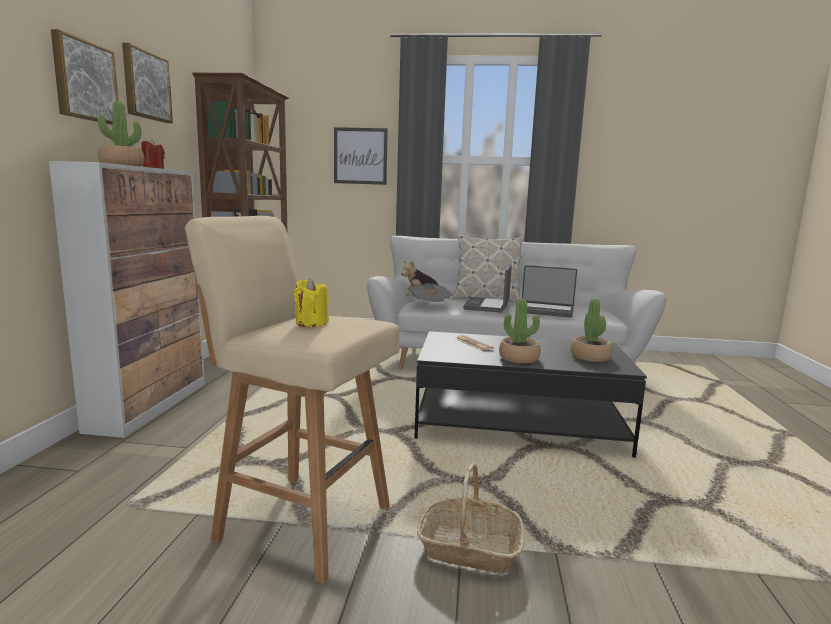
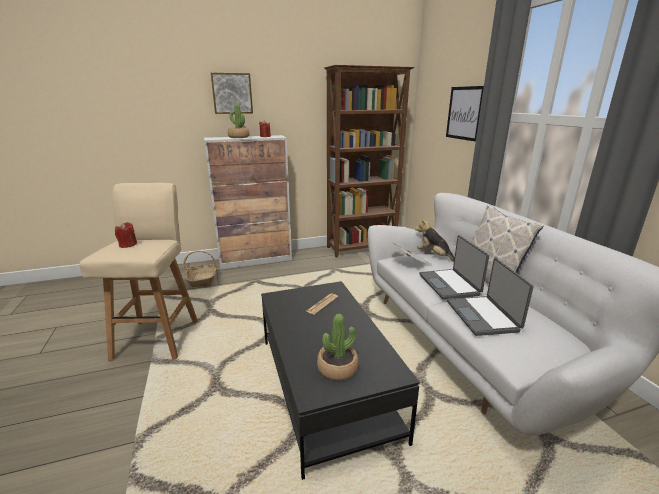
camera: 65 degrees right, 10 degrees up
(145, 85) = (281, 85): picture -> none
(311, 323) = (128, 245): yellow candle -> red candle
(469, 548) = (138, 400): basket -> basket (203, 279)
(488, 306) = (450, 284): laptop -> laptop turned 90 degrees counterclockwise
(519, 358) = (298, 330): potted plant -> none

